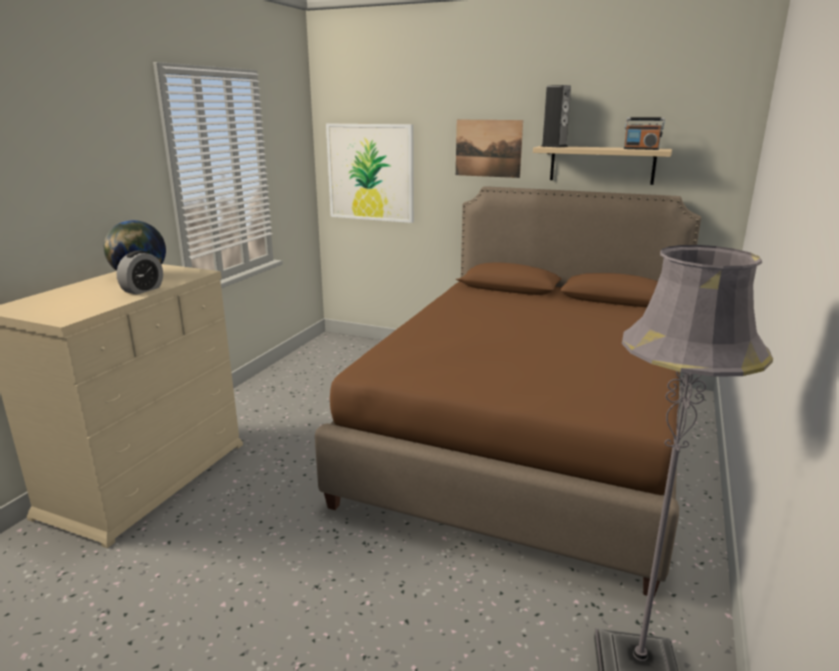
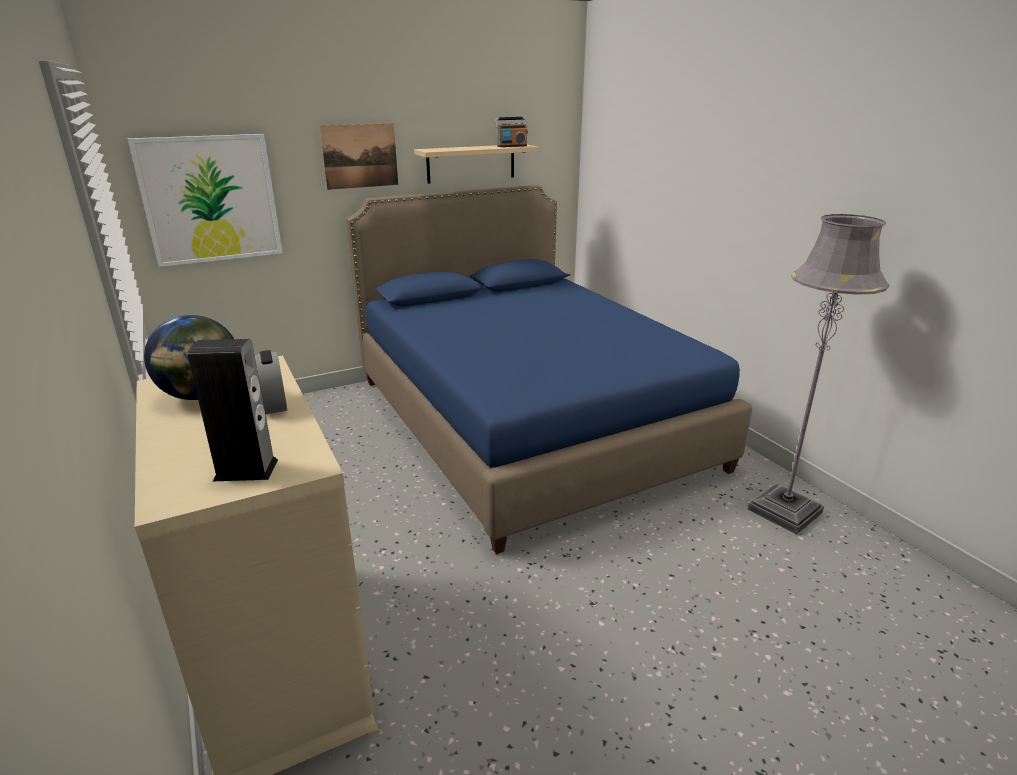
camera: 50 degrees left, 5 degrees up
(528, 436) = (527, 422): brown bed -> blue bed
(554, 146) = (435, 149): speaker -> speaker (246, 470)

